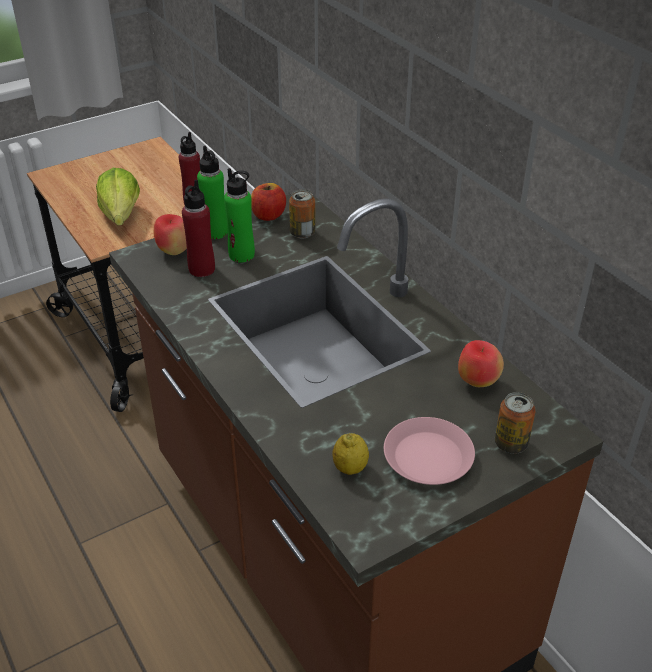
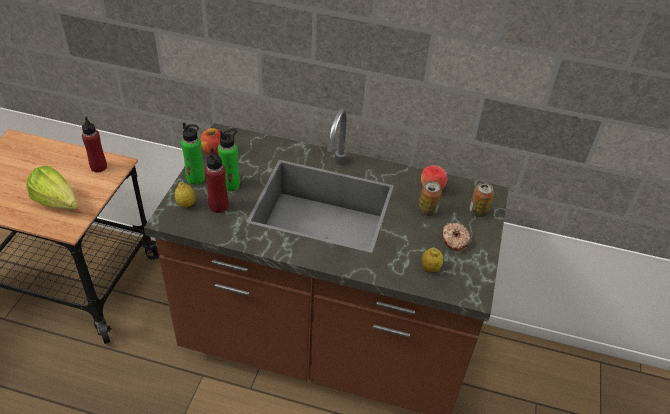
camera: 45 degrees left, 5 degrees up
(174, 251) = (186, 204): apple -> lemon
(302, 233) = (248, 152): can -> can (427, 210)
(427, 457) = (454, 240): pink plate -> donut

